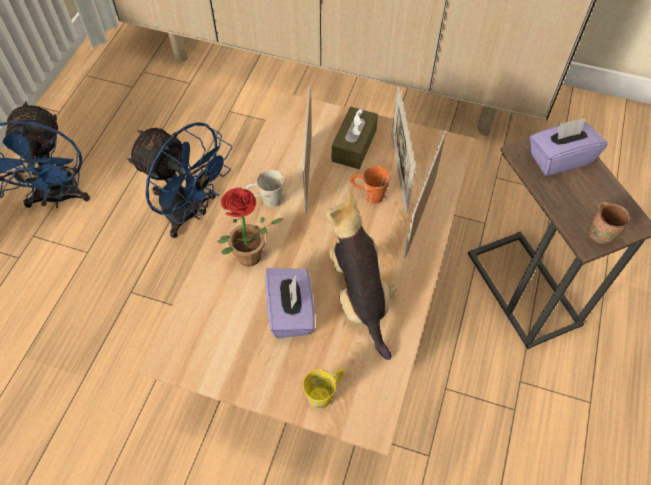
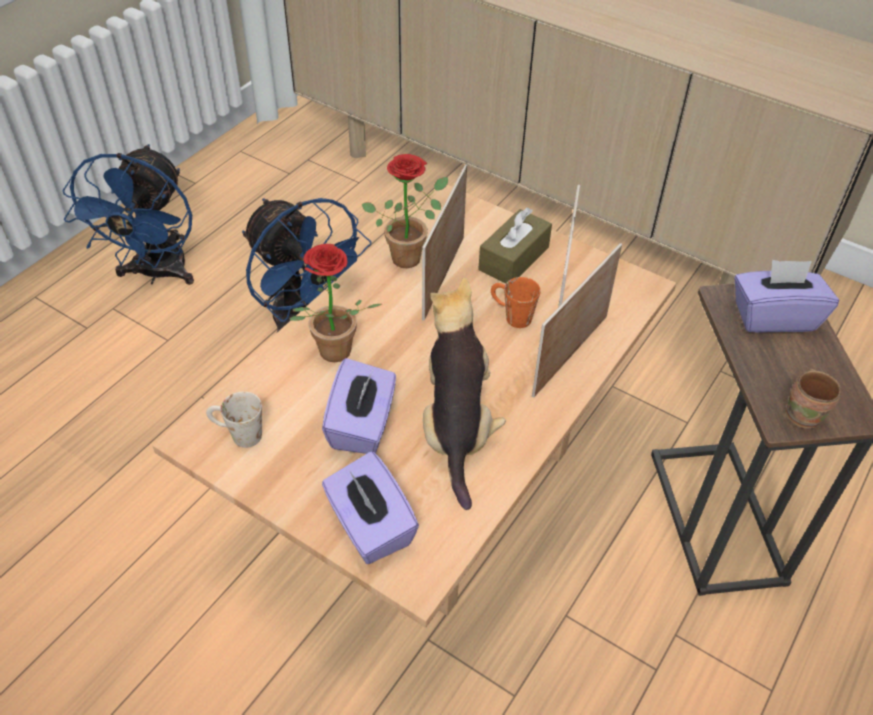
camera: 15 degrees right, 10 degrees down
(265, 200) = (379, 294): white mug -> white mug (238, 435)
(276, 160) = (410, 255): none -> potted plant
(325, 392) = (370, 527): yellow mug -> purple tissue box

